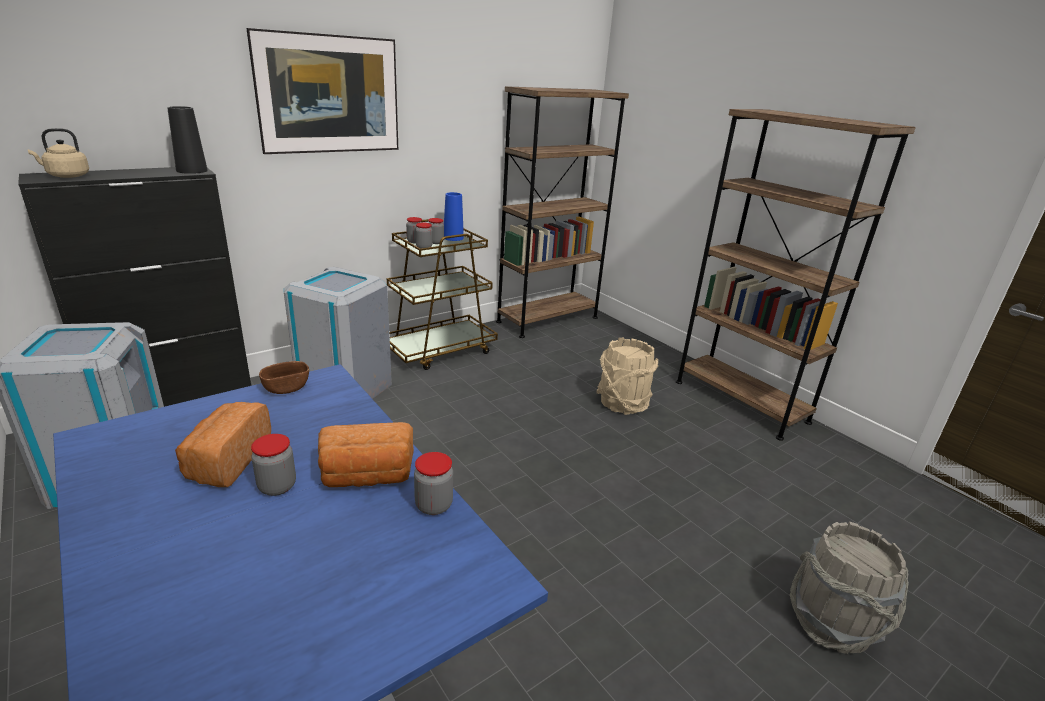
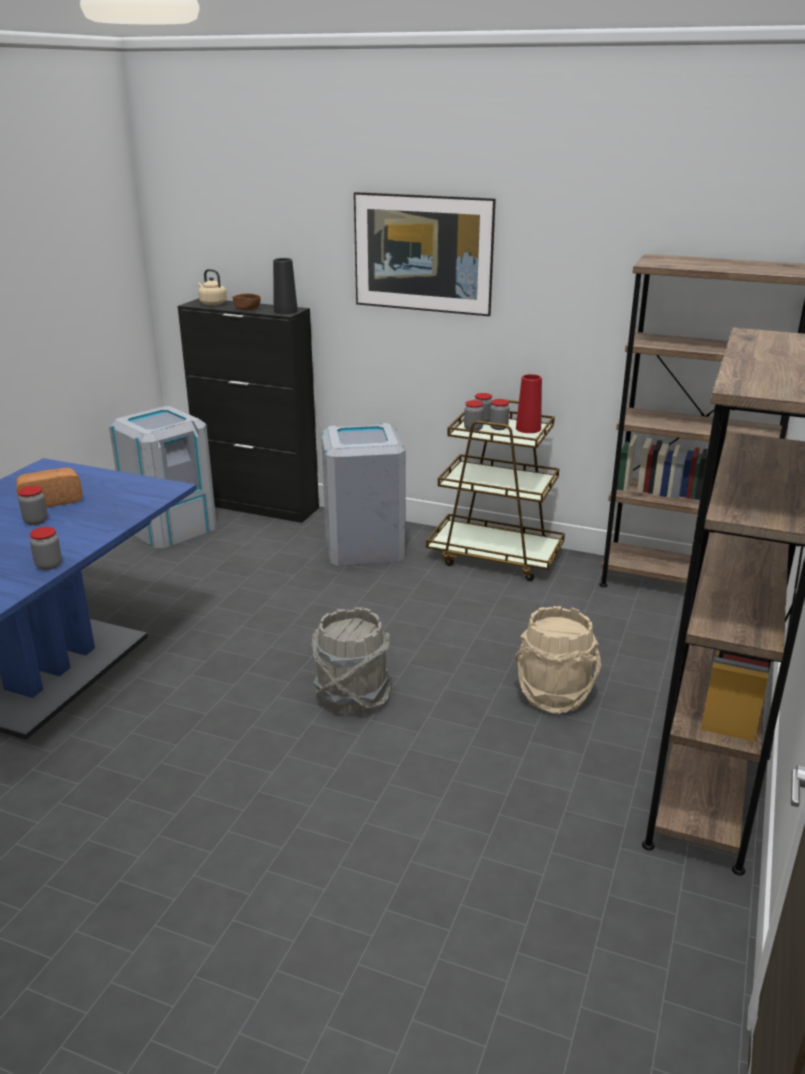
camera: 60 degrees right, 0 degrees up
(286, 388) = (144, 483): brown bowl -> brown bowl (247, 309)
(367, 476) = (64, 538): bread -> none
(453, 238) = (528, 429): blue vase -> red vase
(832, 623) = (298, 942): grey bucket -> grey bucket (352, 697)

